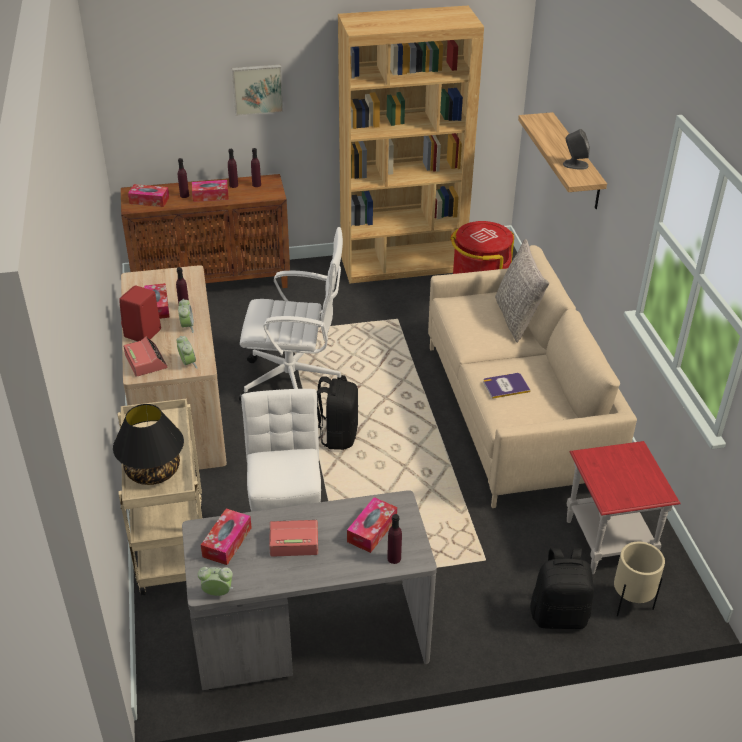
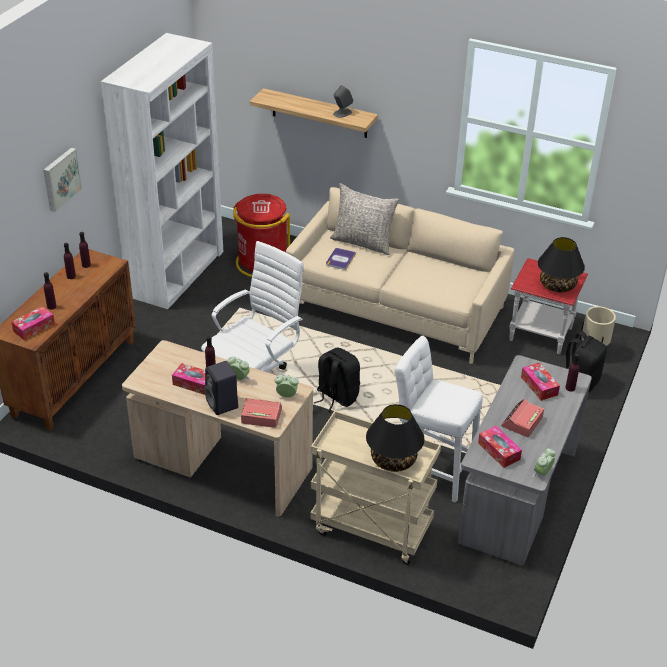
camera: 55 degrees left, 0 degrees up
(142, 334) = (223, 405): red speaker -> black speaker
(210, 196) = (71, 294): tissue box -> none
(403, 264) = (177, 273): brown bookcase -> white bookcase
(506, 386) = (426, 281): book -> book (340, 259)
(620, 485) = (557, 285): none -> black table lamp

